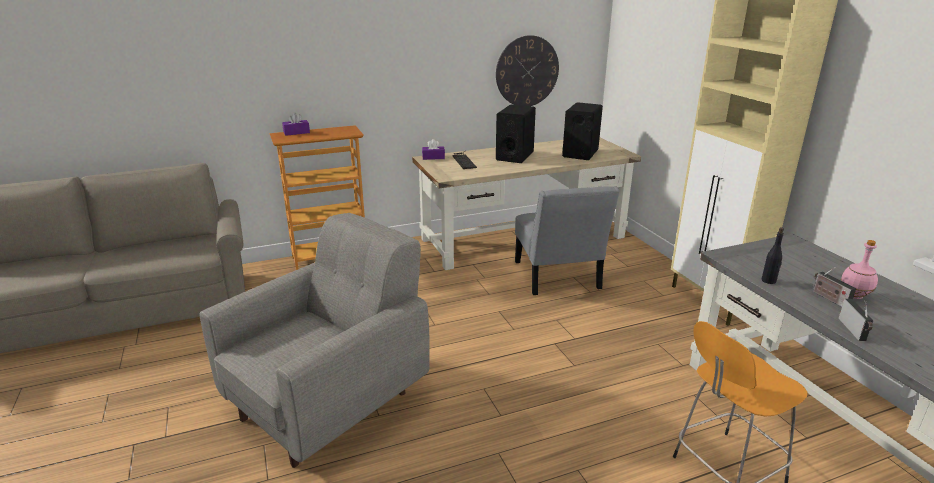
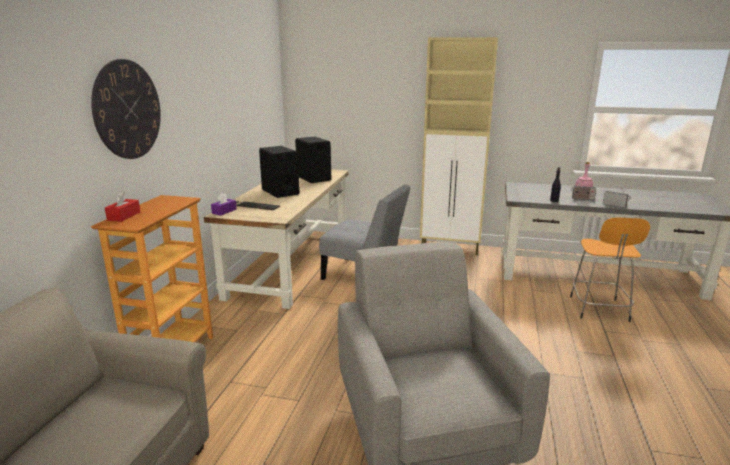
camera: 55 degrees left, 5 degrees down
(296, 132) = (124, 216): purple tissue box -> red tissue box
(527, 71) = (252, 118): wall clock -> wall clock (127, 110)

